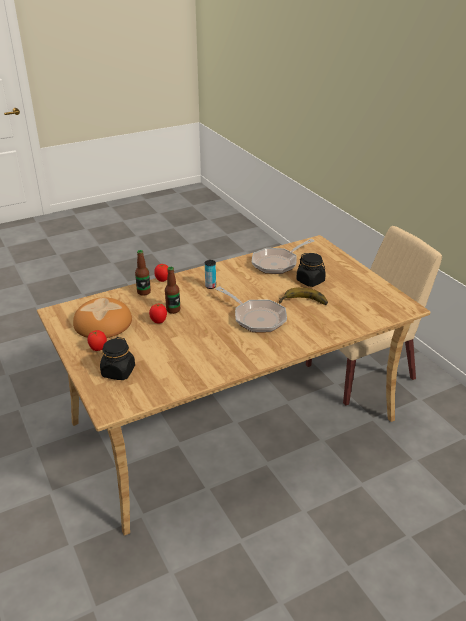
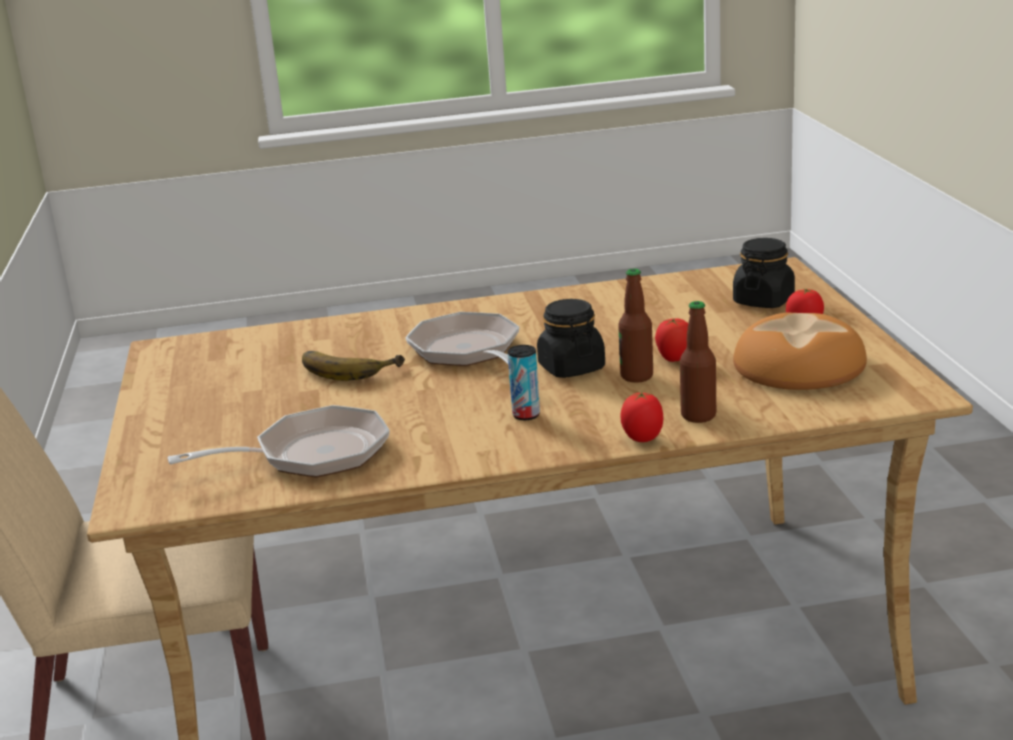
camera: 160 degrees left, 10 degrees down
(310, 281) = (283, 406): black jar -> black jar (571, 368)

